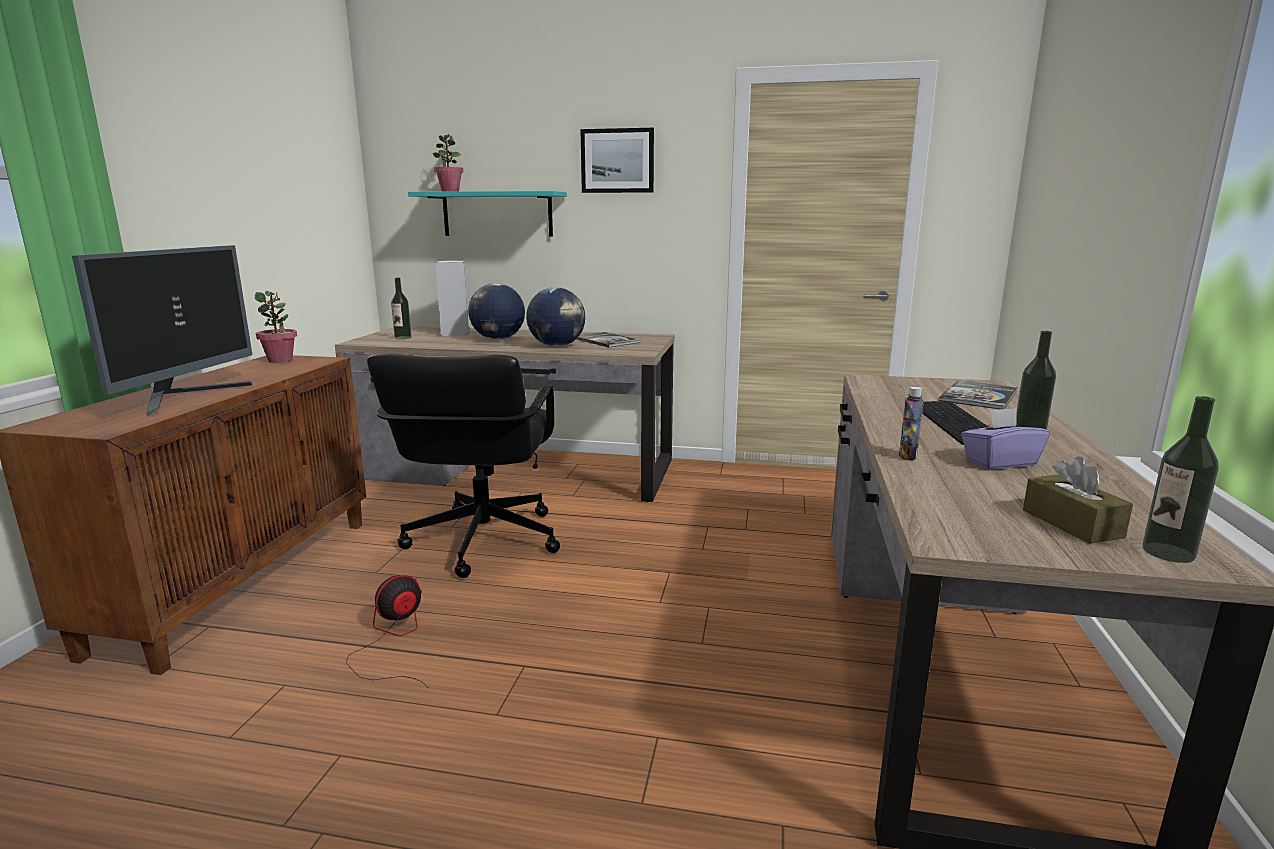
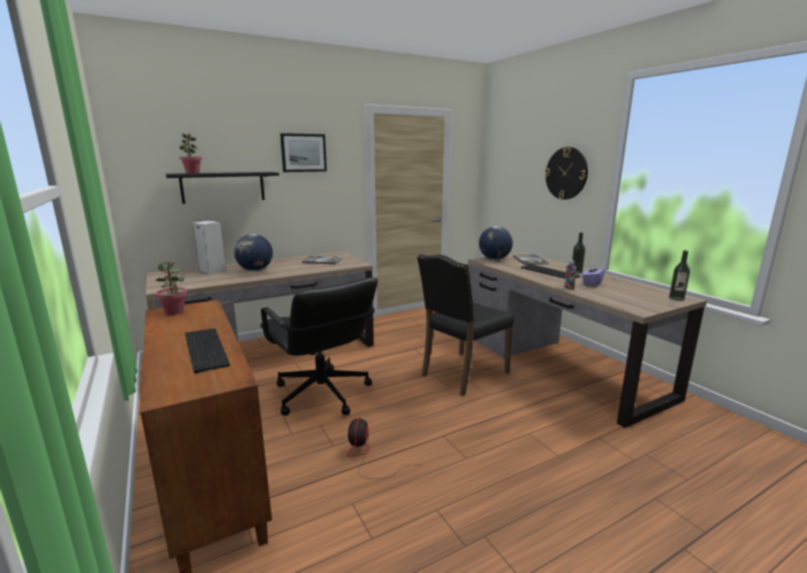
camera: 40 degrees left, 0 degrees up
(185, 397) = (203, 349): monitor -> keyboard
(403, 337) = (184, 280): bottle -> none
(497, 214) = (223, 187): turquoise shelf -> black shelf
(557, 346) = (305, 268): globe -> globe (494, 259)
(715, 592) = (462, 374): none -> black chair
(1071, 523) = (646, 297): brown tissue box -> none
(1125, 184) = (566, 173): none -> wall clock

